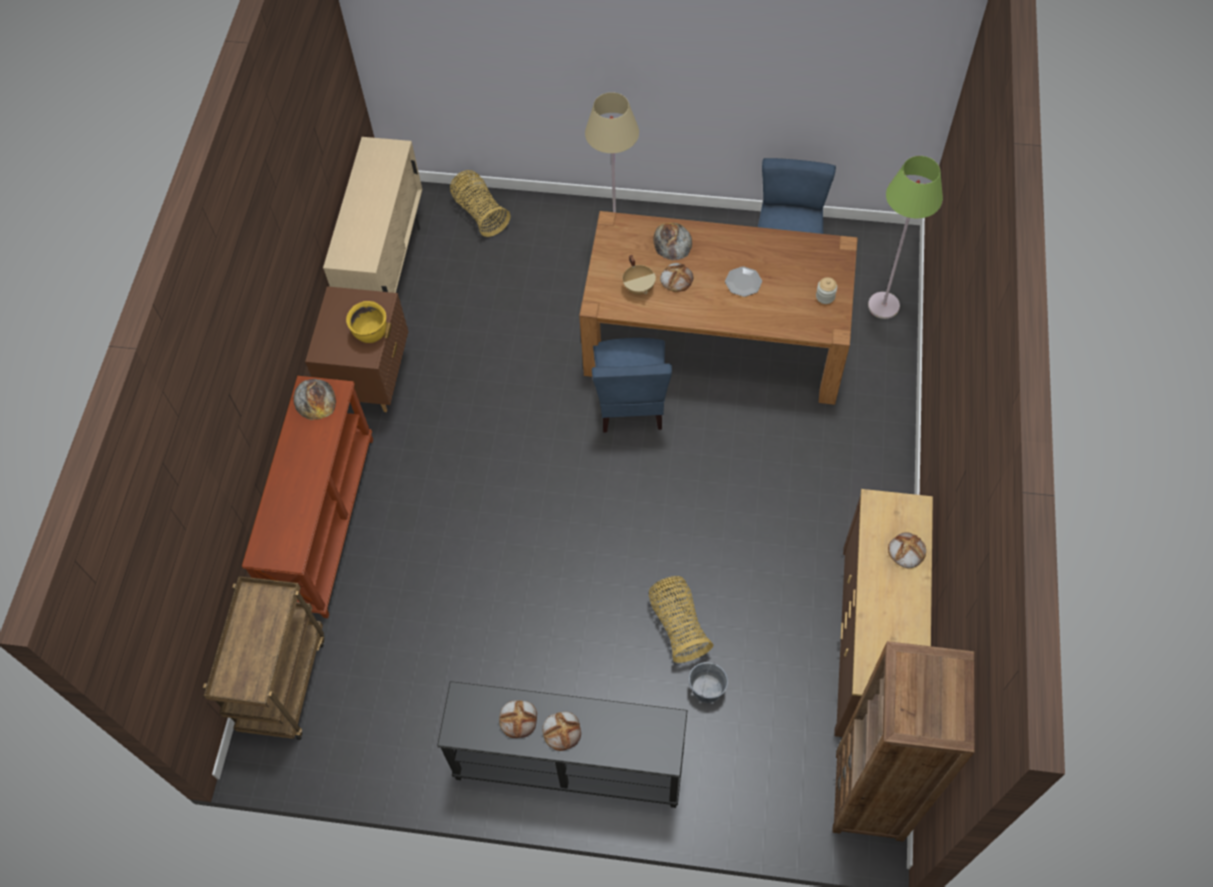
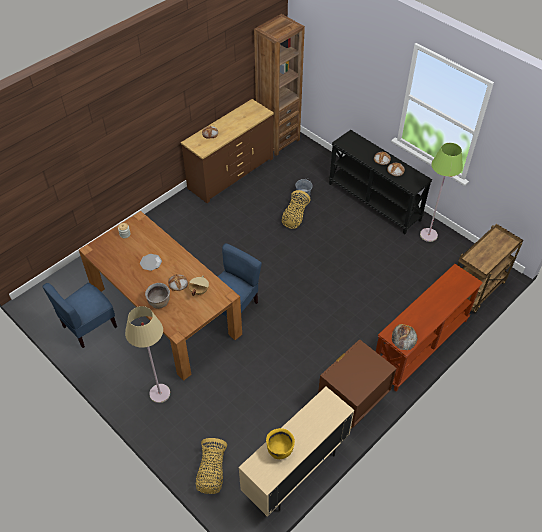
camera: 145 degrees left, 10 degrees down
(371, 333) = (350, 360): yellow cooking pot -> yellow cooking pot (279, 450)
(672, 241) = (159, 303): bread -> brown cooking pot
(883, 306) = (78, 275): green floor lamp -> green floor lamp (428, 235)

